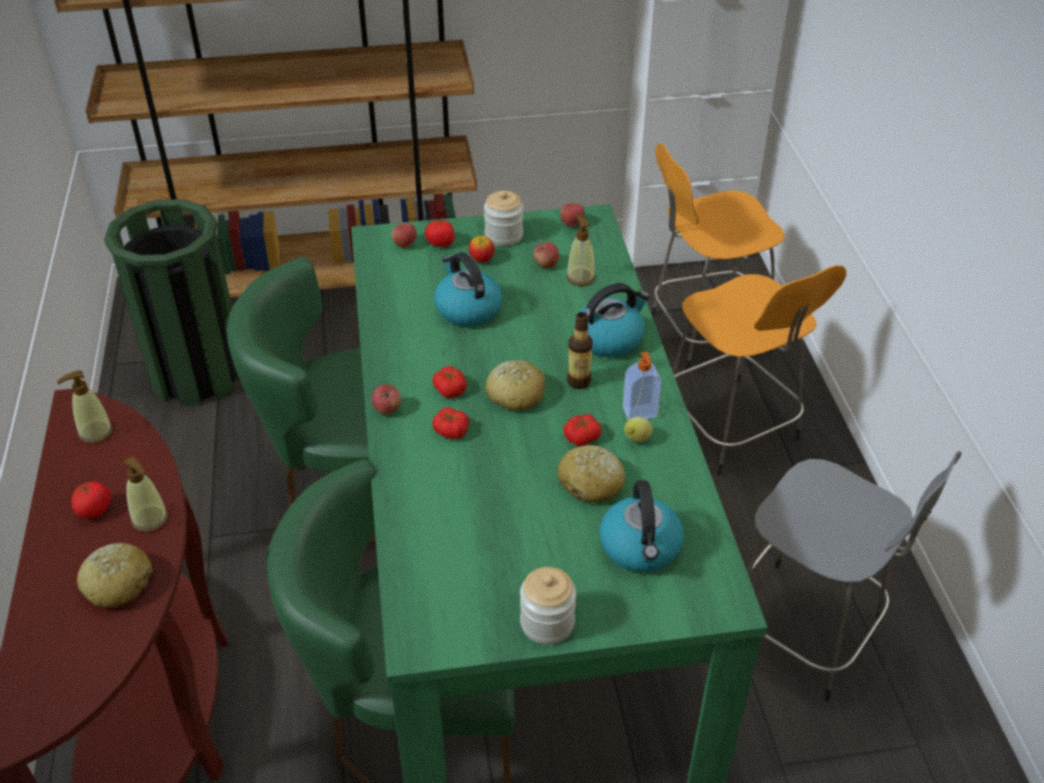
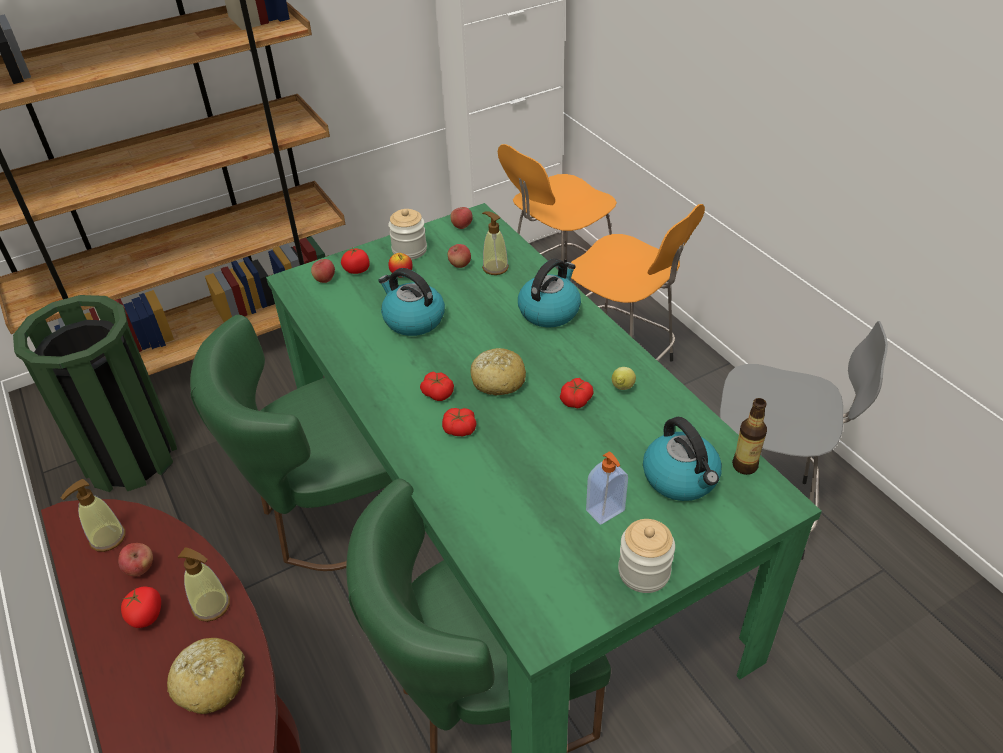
camera: 20 degrees left, 0 degrees up
(387, 409) = (390, 427): apple -> apple (140, 568)
(579, 381) = (545, 354): bottle -> bottle (745, 466)
(591, 483) = (607, 436): bread -> none
(640, 413) = (612, 365): soap dispenser -> soap dispenser (606, 511)

